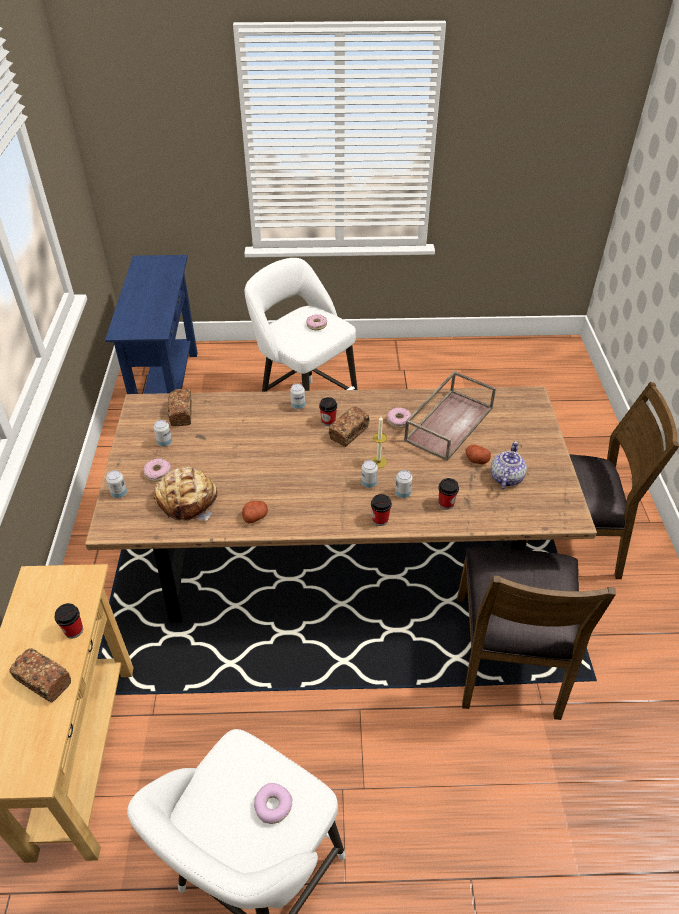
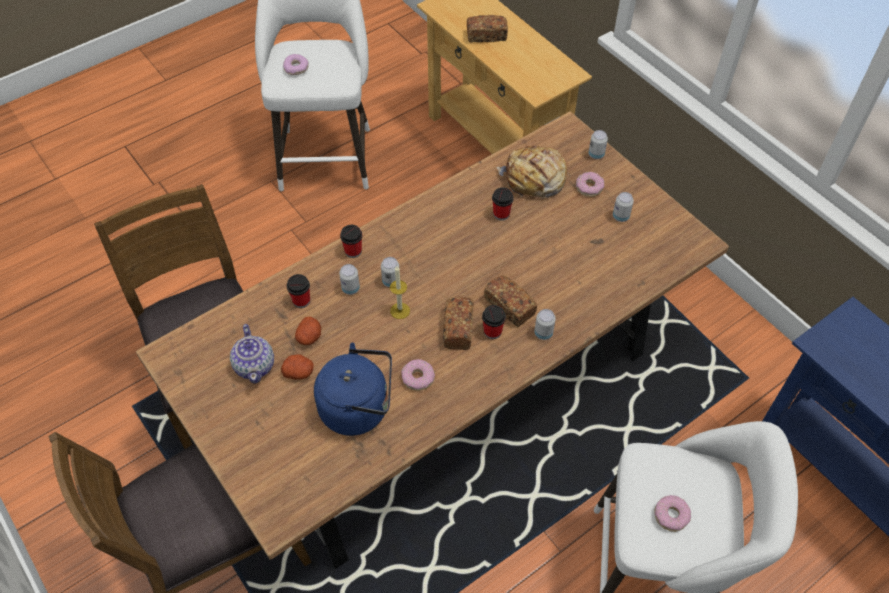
camera: 145 degrees right, 10 degrees up
(74, 630) = (503, 64): cup -> cup (501, 214)
(181, 414) = (646, 254): bread -> bread (509, 307)
(255, 516) = (464, 197): potato -> potato (309, 337)
(448, 423) = (359, 408): brown tray -> blue kettle

